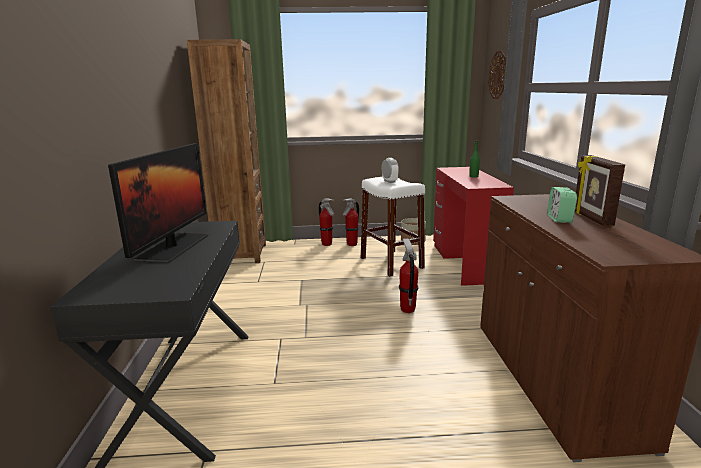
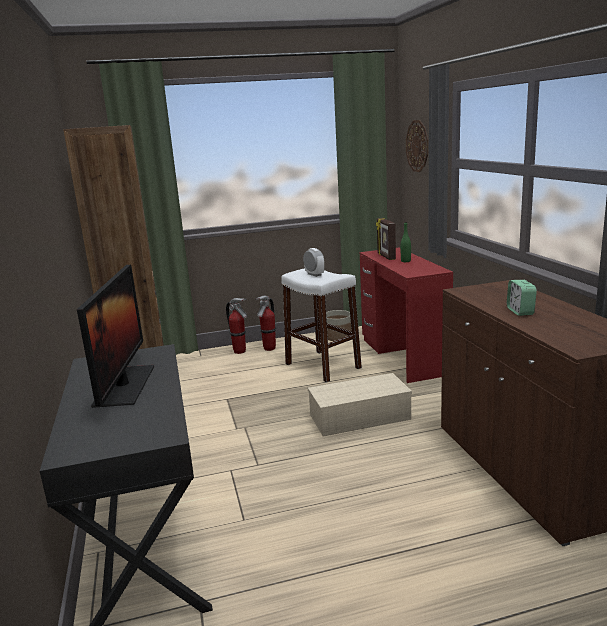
camera: 10 degrees left, 0 degrees up
(407, 309) = (358, 418): fire extinguisher -> beige storage box
(591, 218) = (548, 307): picture frame -> picture frame (385, 256)

